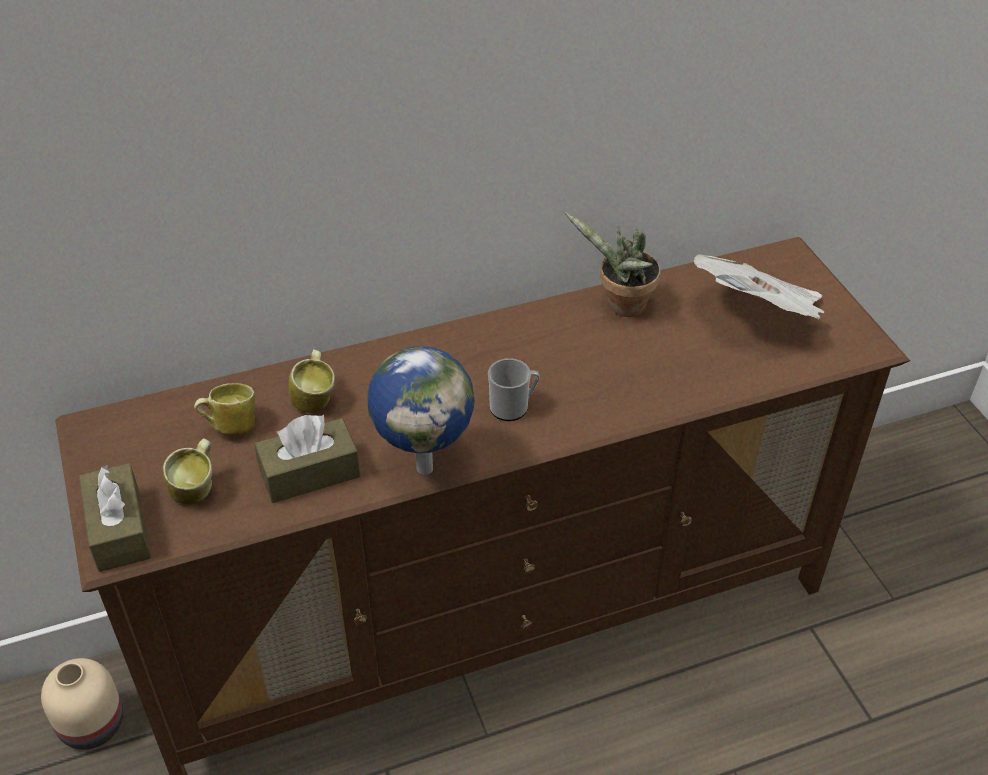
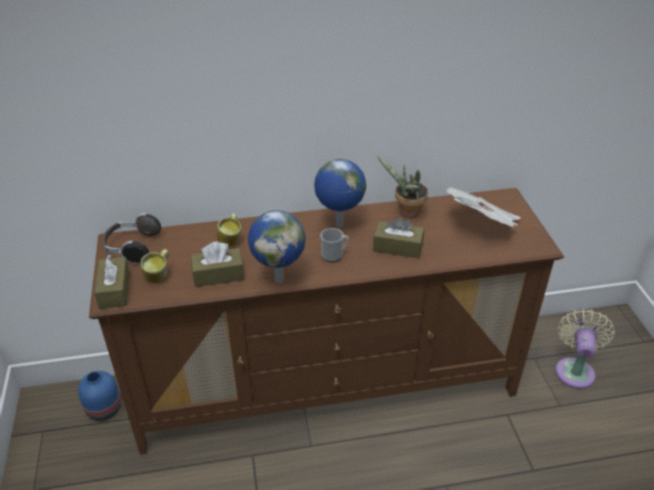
camera: 10 degrees right, 5 degrees down
(94, 725) = (105, 409): beige vase -> blue vase
(130, 439) = (132, 248): none -> headphones
(230, 426) = (184, 248): mug -> none
(506, 346) = (339, 225): none -> globe
(622, 377) = (397, 247): none -> brown tissue box
(906, 531) = (575, 370): none -> beige fan

